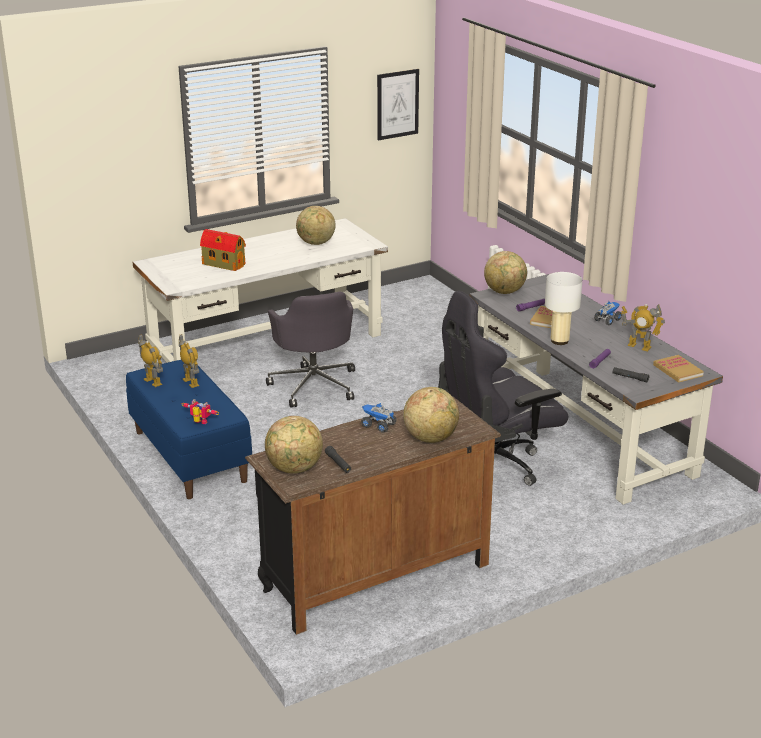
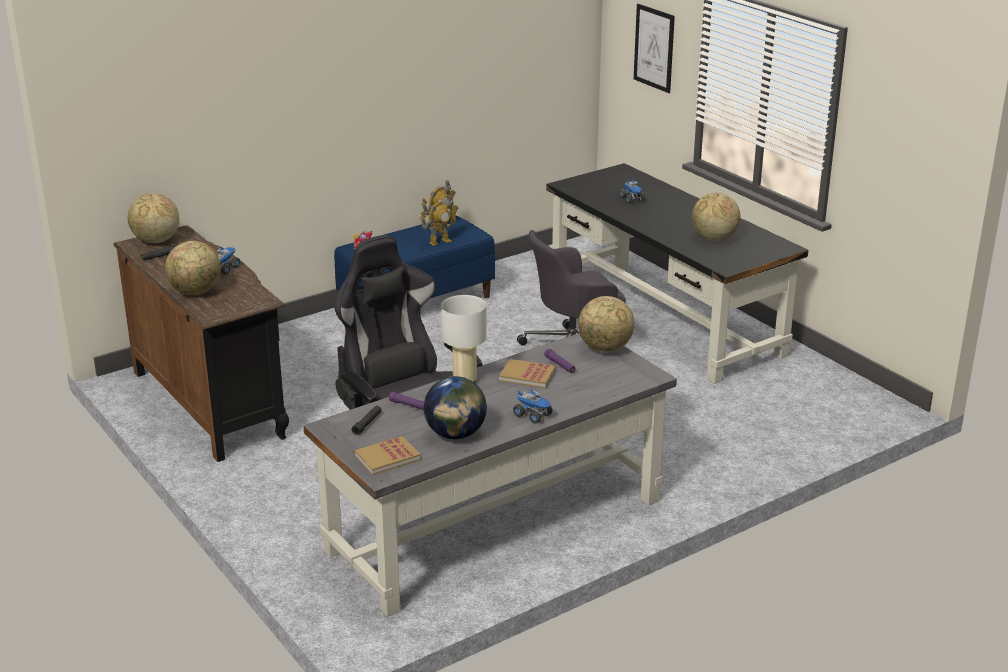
camera: 85 degrees right, 0 degrees up
(223, 264) = (632, 199): toy house -> toy truck
(266, 343) = (665, 319): white desk -> black desk
(397, 104) = (918, 147): picture -> picture (654, 48)
(639, 346) = (455, 434): toy robot -> globe

